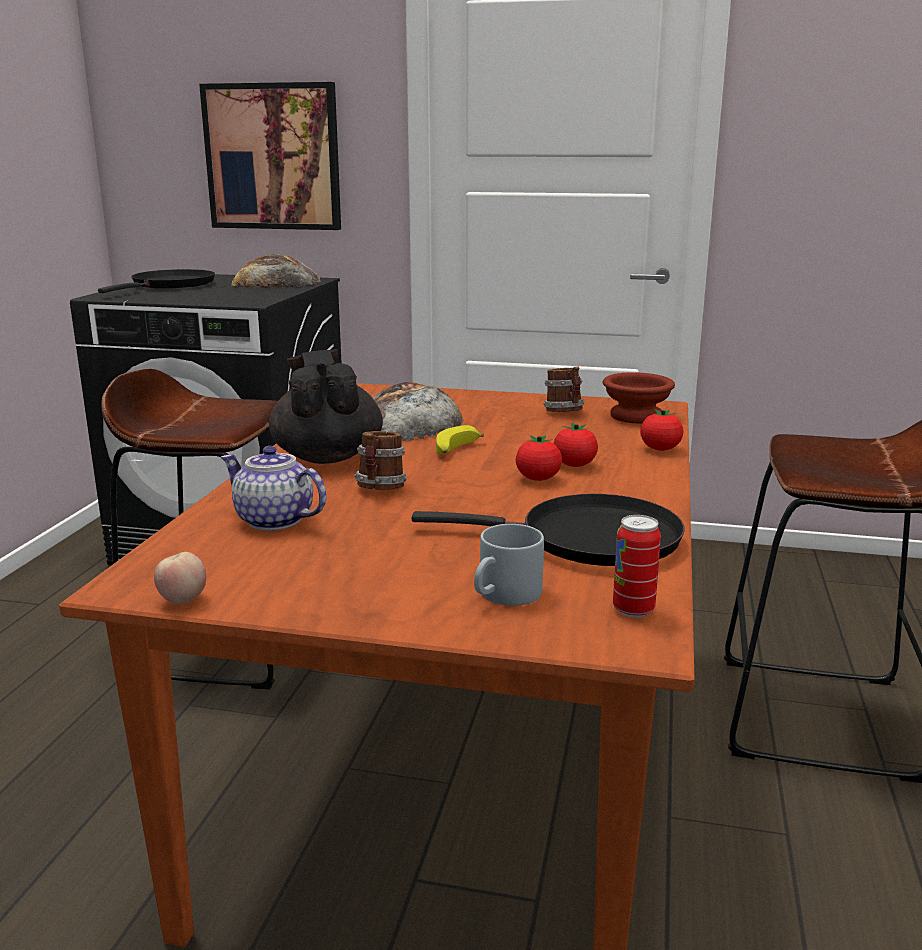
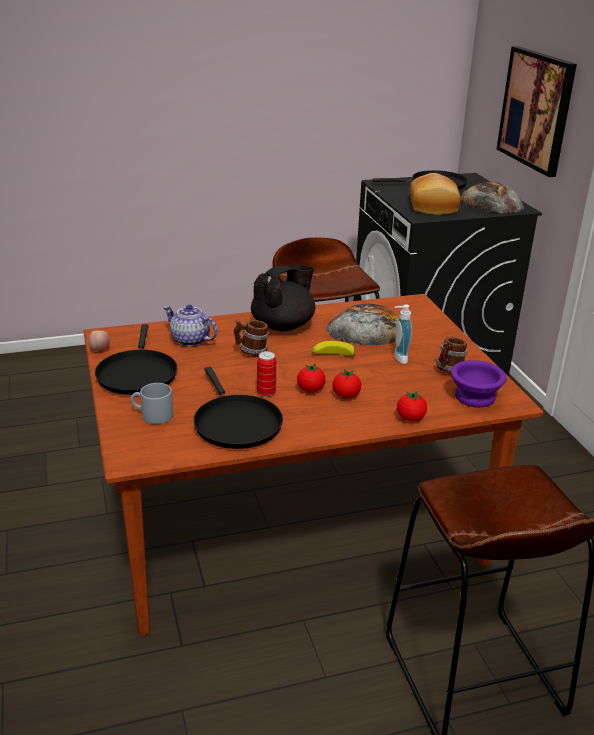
camera: 60 degrees right, 10 degrees up
(236, 295) = (434, 206): none -> bread
(273, 520) = (189, 340): teapot -> teapot turned 60 degrees counterclockwise
(335, 582) = (137, 374): none -> black frying pan
(506, 425) = (398, 358): none -> soap dispenser
(633, 610) = (160, 451): can -> can (266, 392)
(634, 416) = (473, 396): brown bowl -> purple bowl

